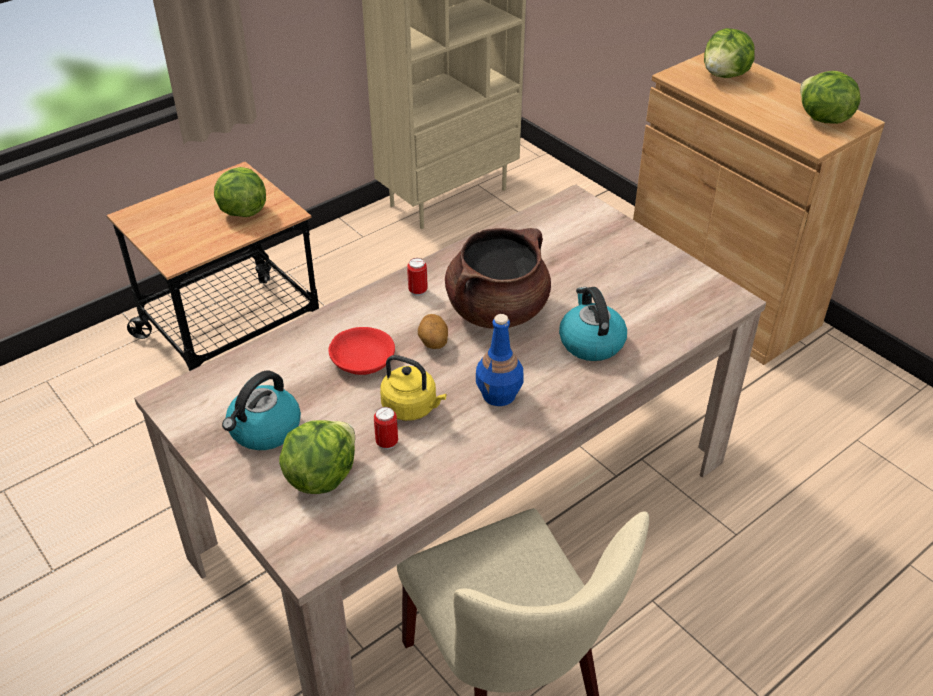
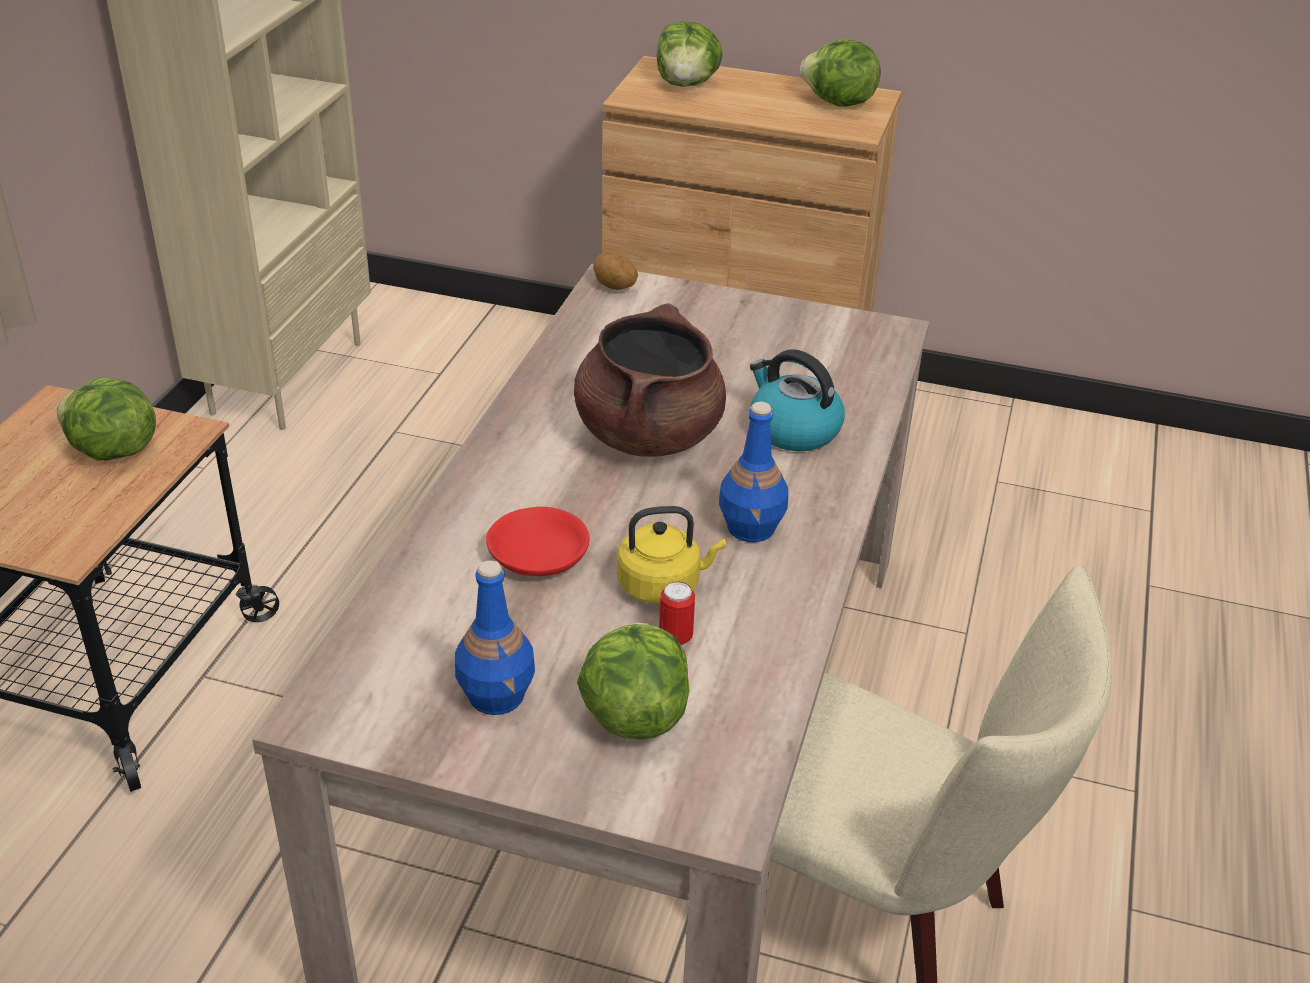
camera: 35 degrees left, 5 degrees down
(264, 430) = (497, 695): kettle -> blue bottle
(418, 291) = (524, 449): can -> none
(433, 343) = (609, 501): potato -> potato (614, 287)

